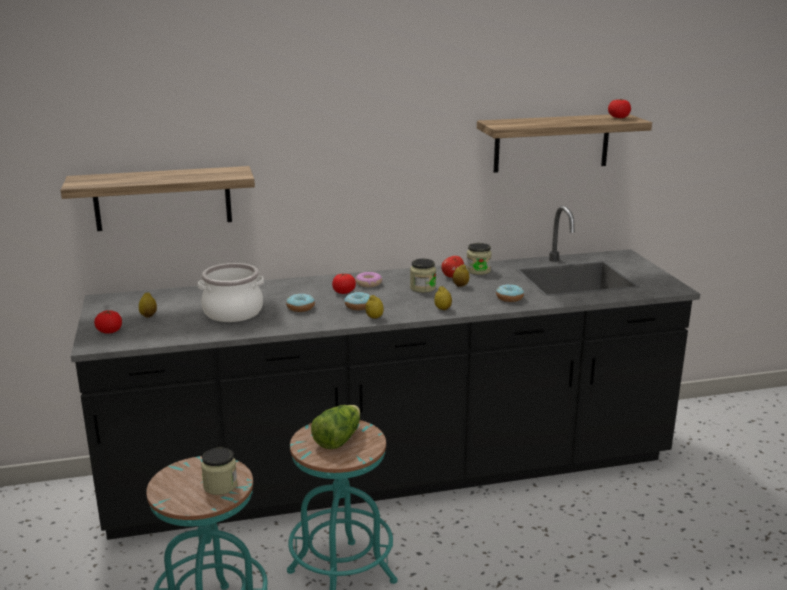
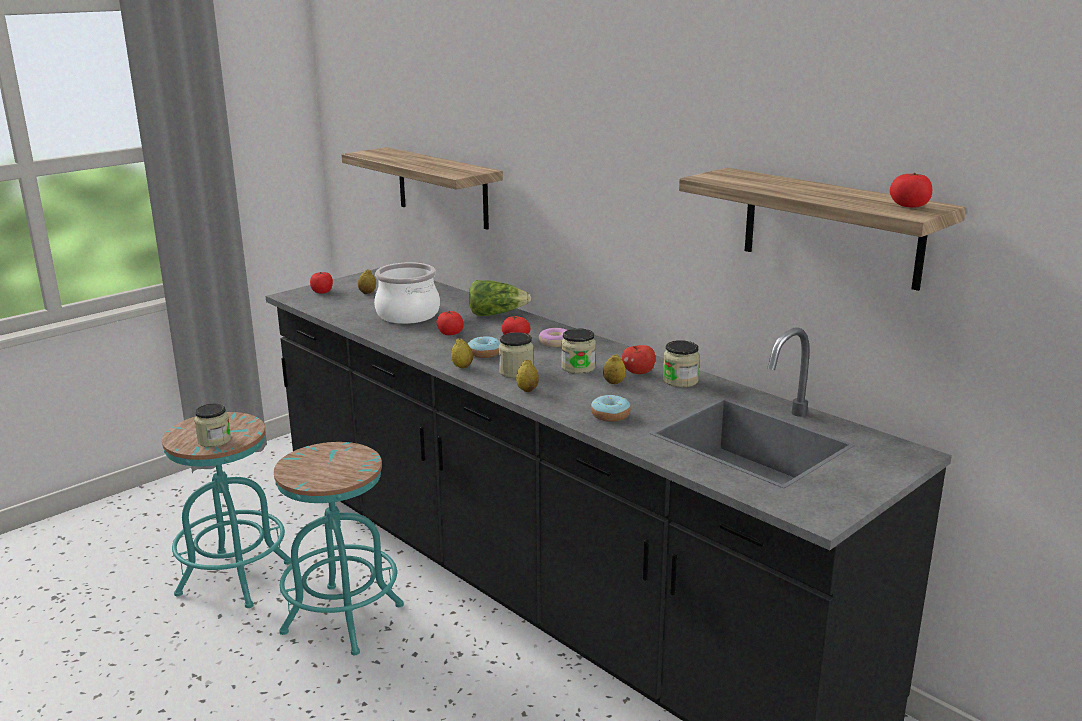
camera: 60 degrees right, 0 degrees up
(300, 308) = (450, 334): donut -> tomato
(338, 439) = (332, 463): lettuce -> lettuce (496, 314)
(406, 305) = (516, 372): none -> jar

